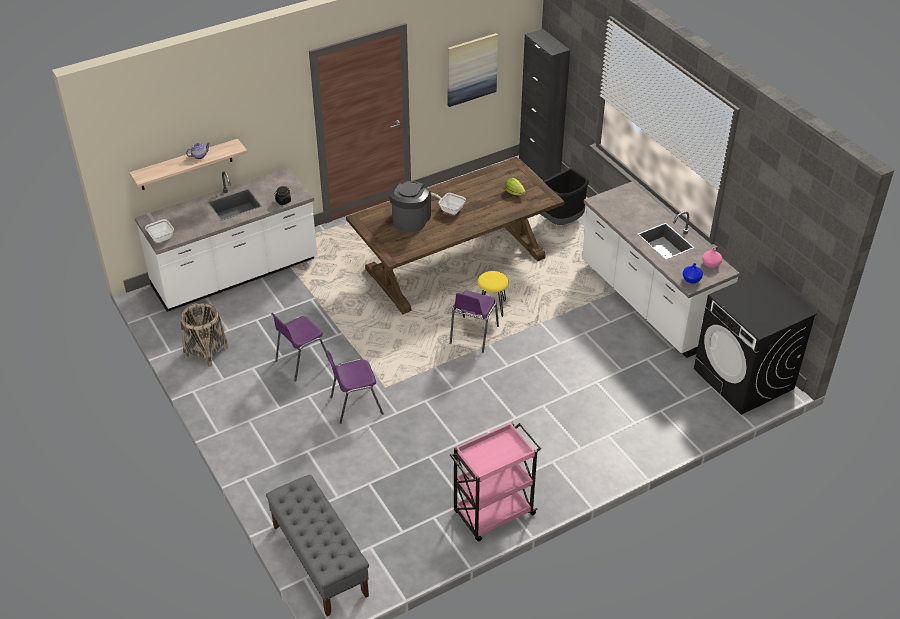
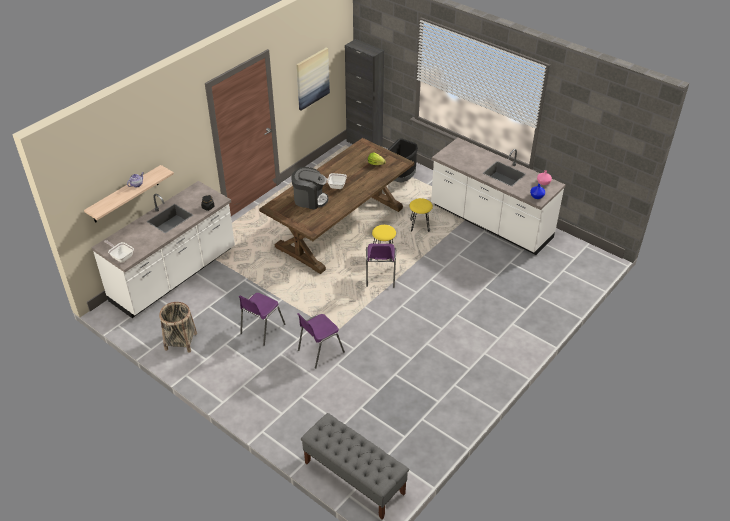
camera: 20 degrees left, 0 degrees up
(410, 219) = (310, 199): coffee machine -> coffee machine turned 105 degrees clockwise
(493, 514) = (463, 403): pink cart -> none
(555, 285) = (419, 226): none -> yellow stool
(744, 379) = (581, 260): black washing machine -> none

